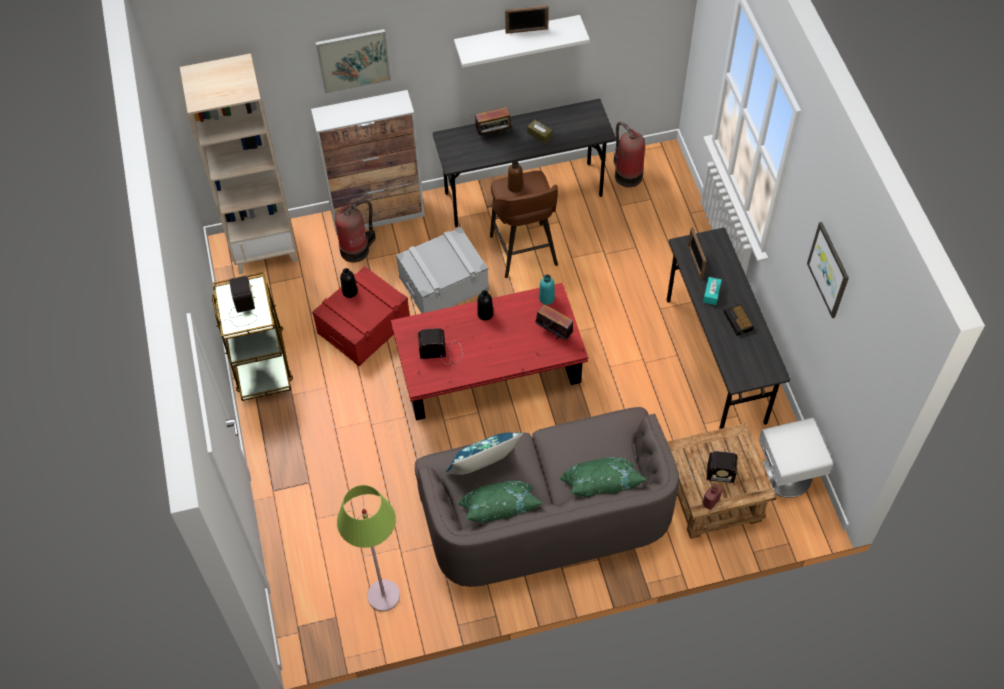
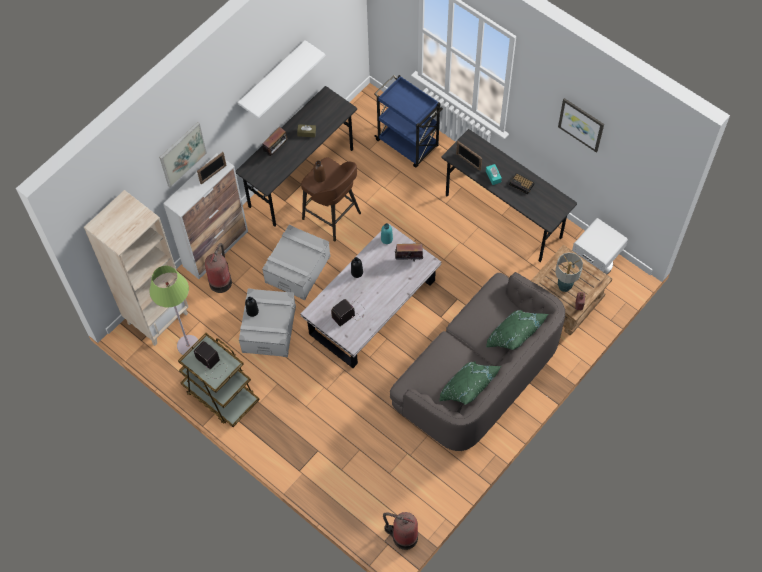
camera: 35 degrees left, 5 degrees up
(364, 326) = (269, 329): red storage box -> grey storage box
(383, 595) = (420, 487): green floor lamp -> green floor lamp (188, 345)
(483, 469) = (437, 370): blue pillow -> none
(489, 370) = (372, 307): red coffee table -> white coffee table
(526, 31) = (280, 70): picture frame -> picture frame (213, 174)
(627, 174) = (357, 125): fire extinguisher -> fire extinguisher (403, 536)
(667, 223) = (408, 144): none -> blue cart
(710, 470) = (564, 286): radio -> table lamp

